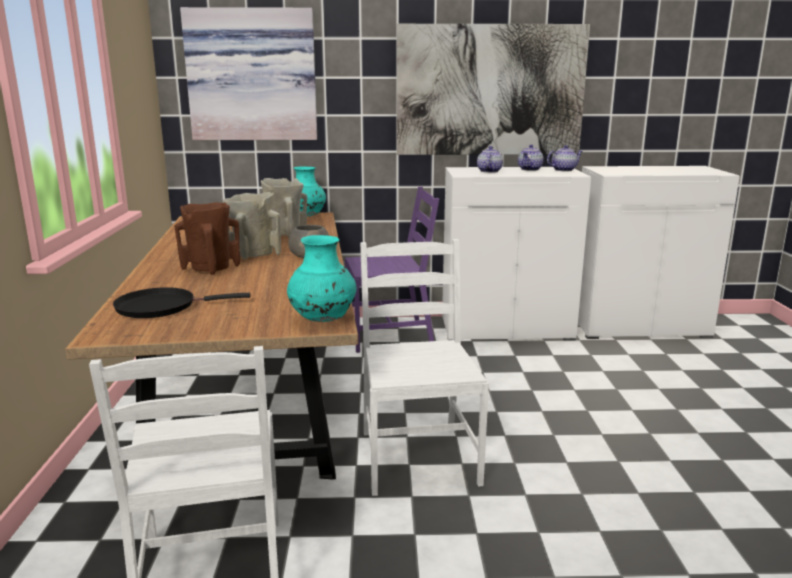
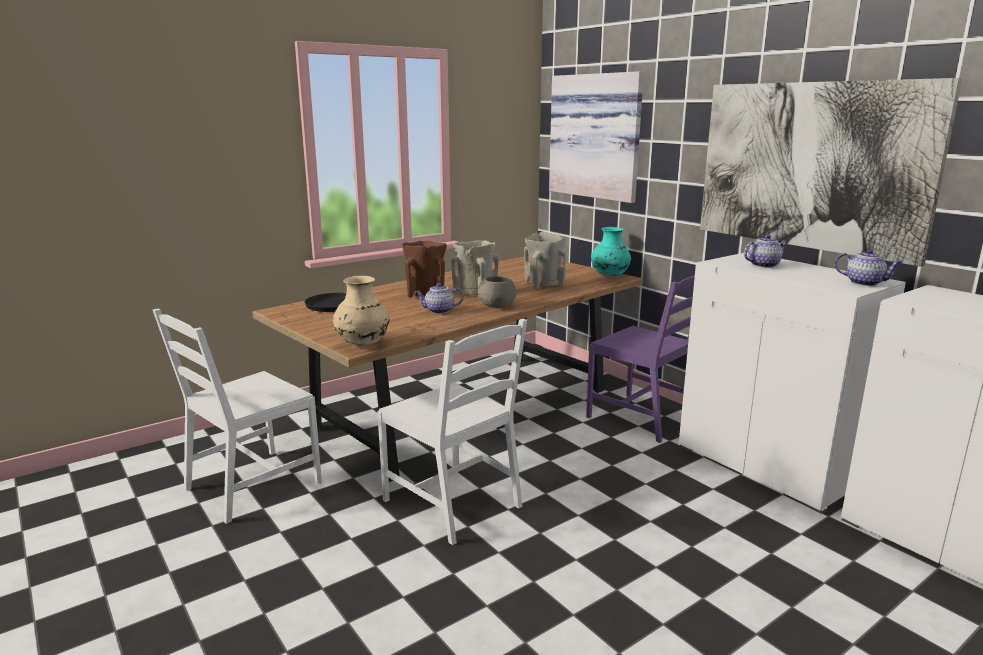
camera: 55 degrees right, 0 degrees up
(323, 320) = (362, 344): turquoise vase -> beige vase
(417, 457) = (454, 503): white chair -> white chair turned 90 degrees clockwise
(530, 169) = (823, 273): teapot -> teapot (439, 311)

